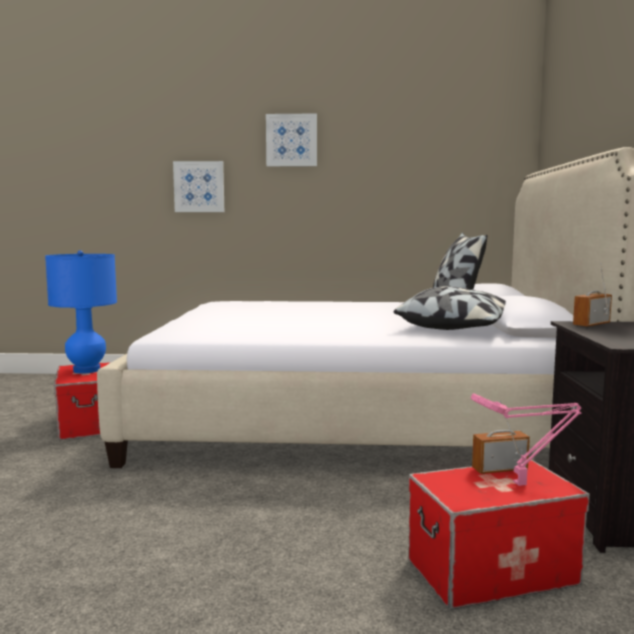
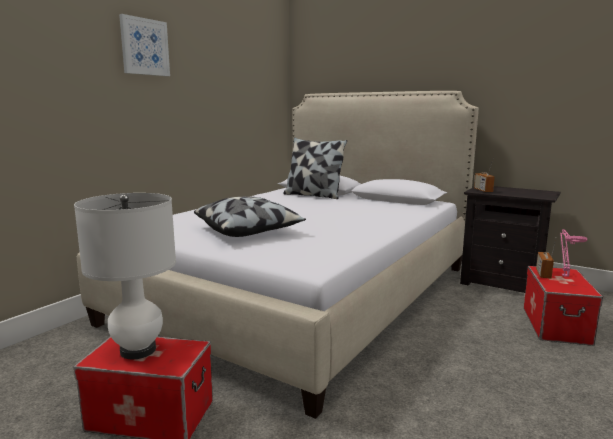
camera: 60 degrees left, 5 degrees up
(87, 370) = (138, 350): blue table lamp -> white table lamp
(199, 187) = (52, 93): picture -> none
(458, 329) = (388, 207): pillow -> pillow (249, 231)

